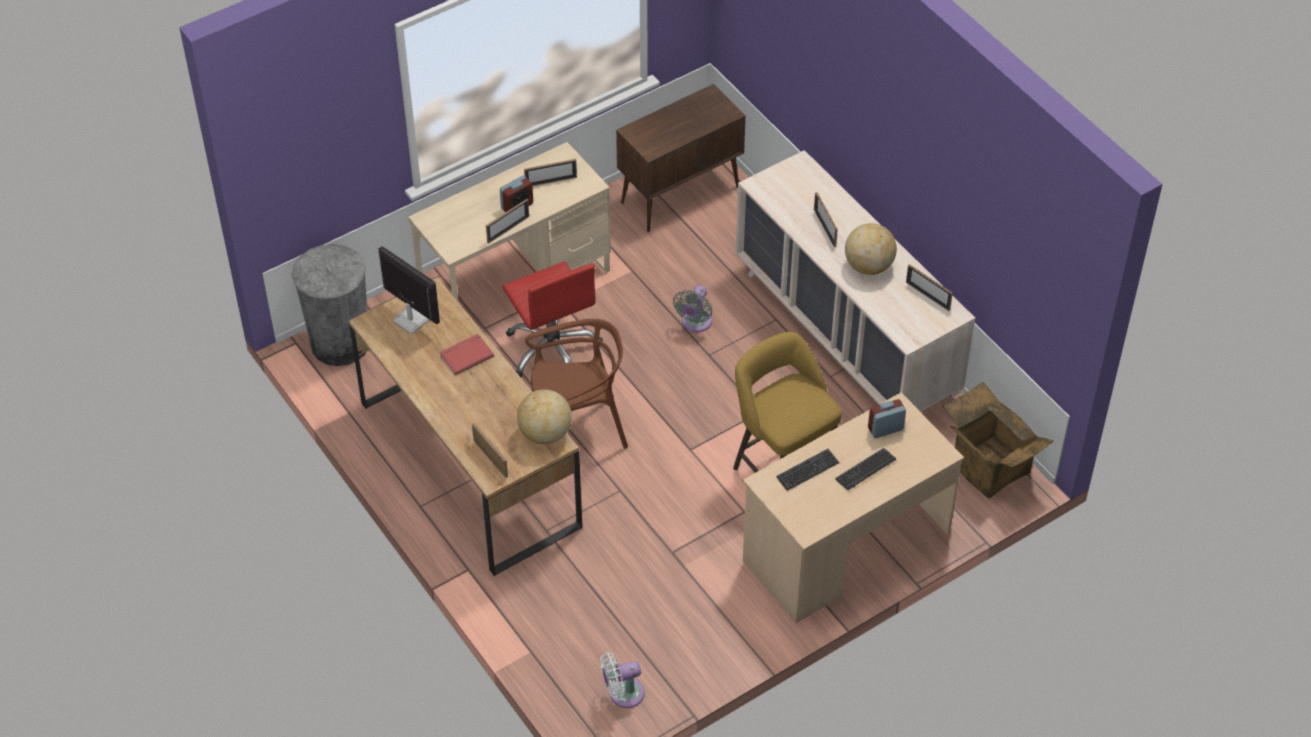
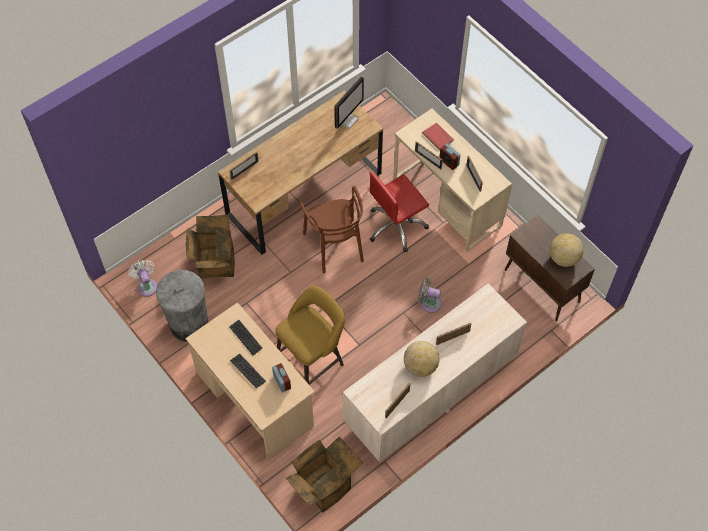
camera: 85 degrees right, 10 degrees up
(340, 343) = (388, 120): grey trash can -> grey trash can (189, 324)
(465, 355) = (322, 149): red book -> red book (438, 136)
(545, 433) = (264, 195): globe -> globe (563, 258)
(588, 594) = (214, 262): none -> cardboard box

